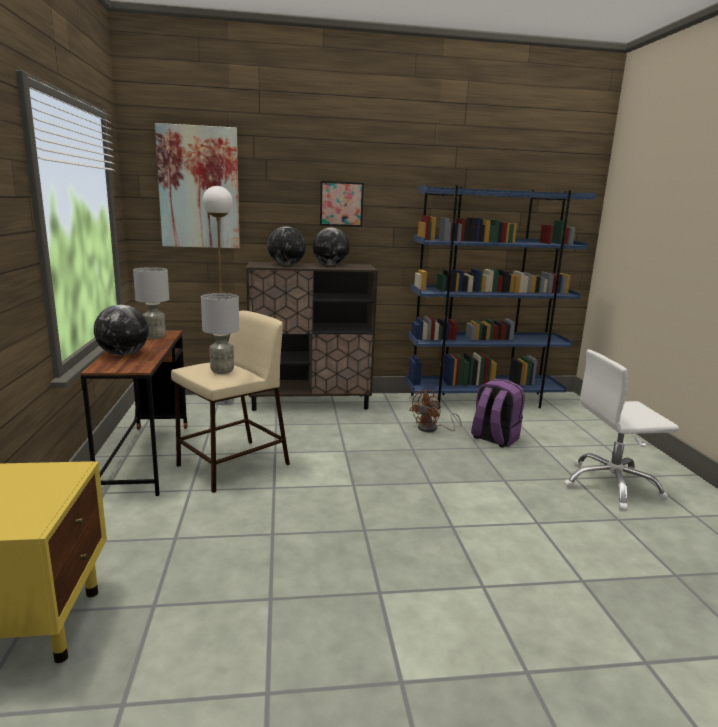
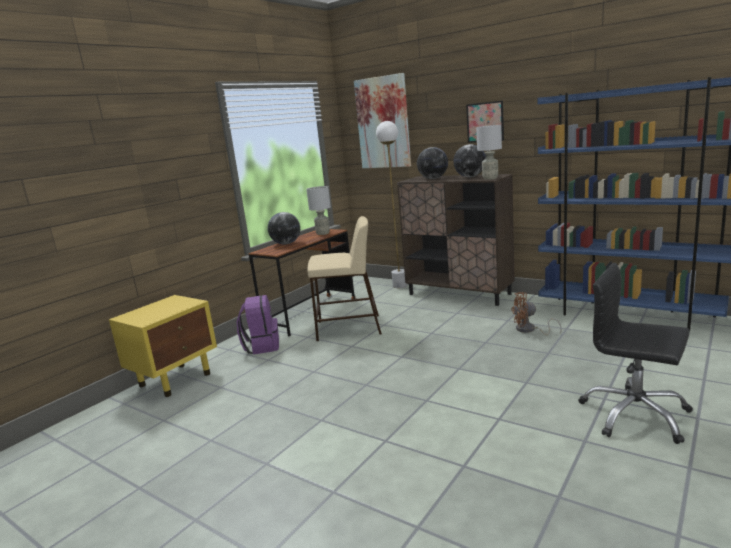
camera: 45 degrees right, 0 degrees up
(221, 371) = (329, 259): grey table lamp -> grey table lamp (490, 178)
(494, 438) = (577, 348): purple backpack -> purple backpack (262, 346)
(611, 486) = (634, 415): white office chair -> black office chair

